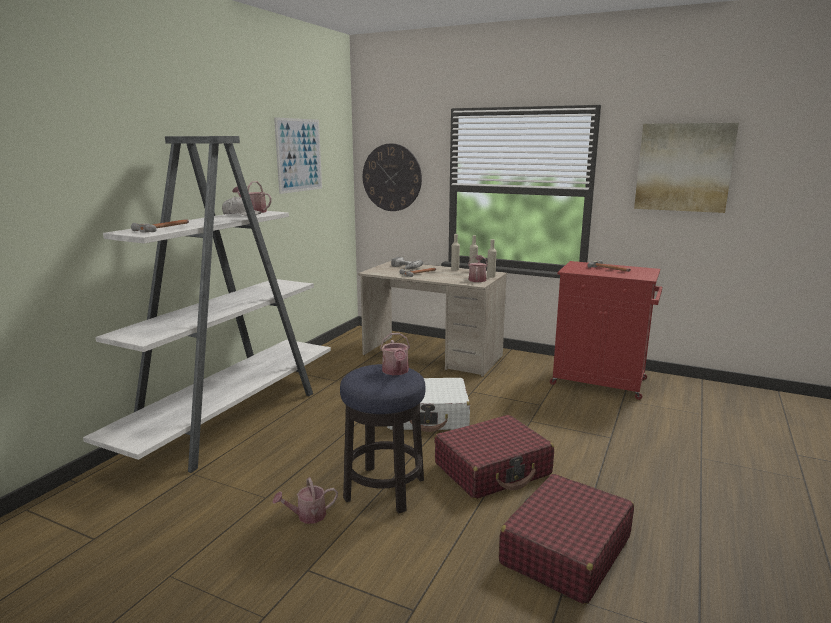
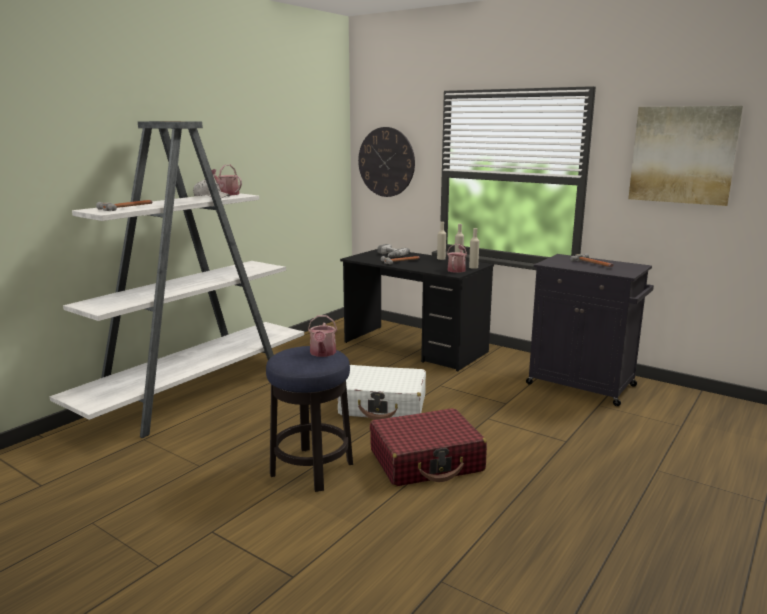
camera: 10 degrees right, 0 degrees up
(299, 155) = (286, 139): picture -> none
(307, 516) = (230, 485): watering can -> none
(432, 355) = (415, 347): beige desk -> black desk
(565, 550) = (464, 542): red suitcase -> none
(600, 382) = (583, 385): red cabinet -> black cabinet

